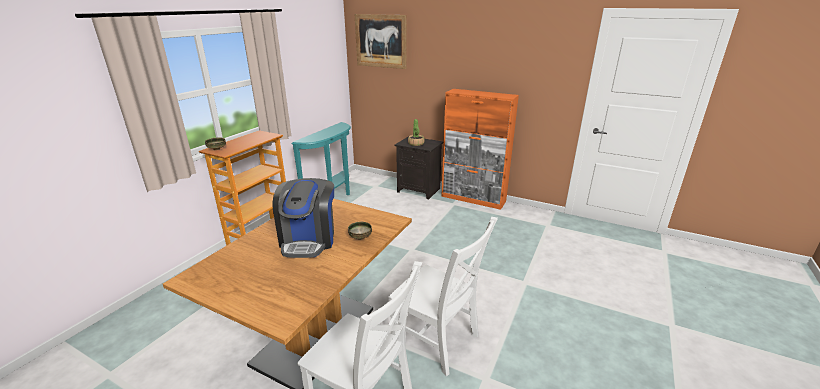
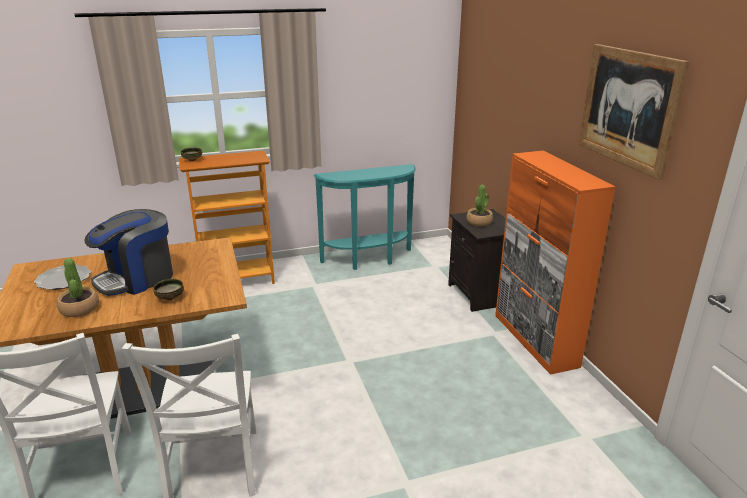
camera: 45 degrees right, 0 degrees up
(247, 268) = (63, 279): none -> plate
(312, 274) = (79, 309): none -> potted plant
(381, 41) = (485, 58): picture -> picture (628, 108)

